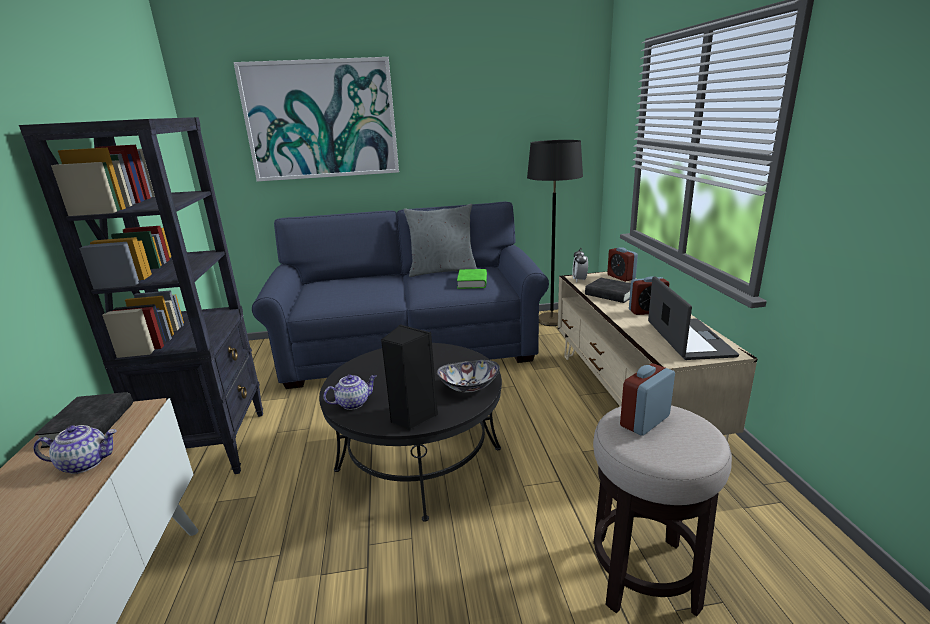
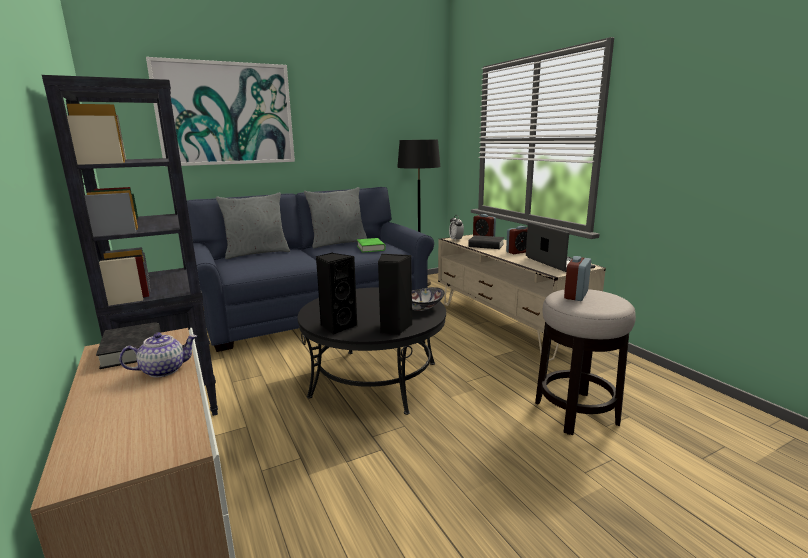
camera: 20 degrees left, 5 degrees down
(347, 279) = (257, 253): none -> grey pillow
(353, 403) = (337, 326): teapot -> black speaker

